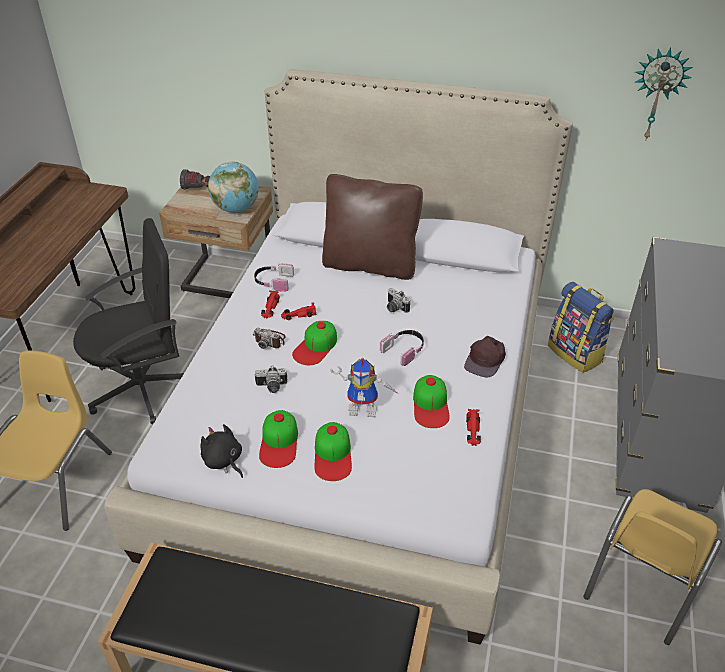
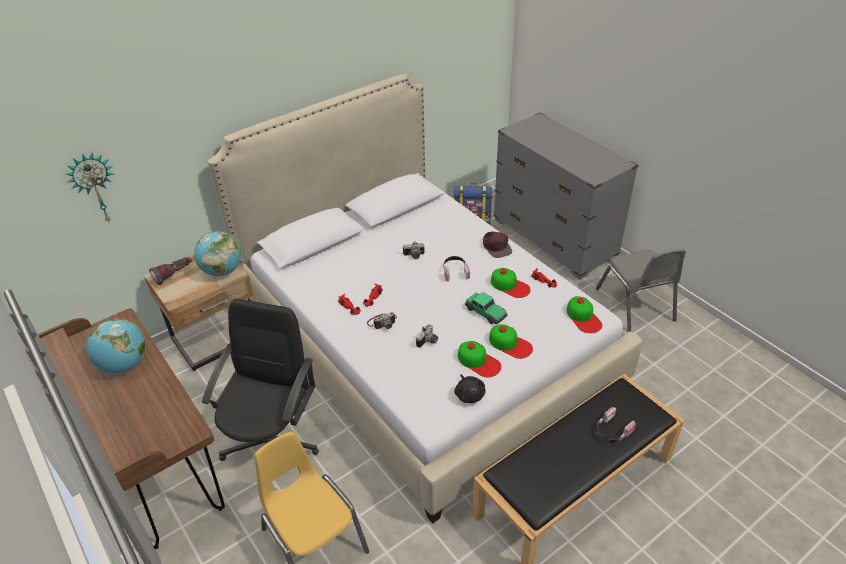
camera: 50 degrees left, 0 degrees up
(59, 222) = (124, 364): none -> globe
(223, 461) = (469, 394): black plush toy -> black plush toy turned 105 degrees counterclockwise
(273, 282) = (324, 293): headphones -> headphones (612, 431)
(315, 346) = (411, 305): cap -> cap (583, 317)
(365, 408) = (486, 312): toy robot -> toy car
(370, 265) = (361, 244): brown pillow -> none
(644, 580) = (635, 304): yellow chair -> grey chair
(657, 94) = (455, 45): wall clock -> wall clock (95, 188)

